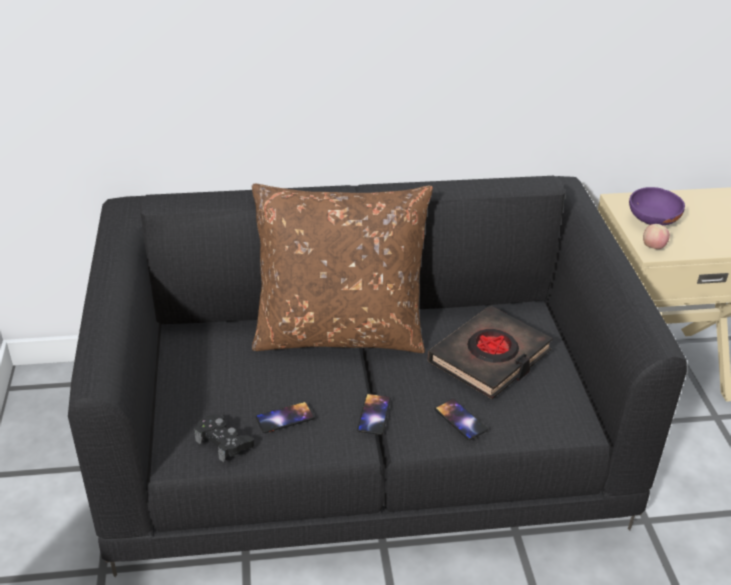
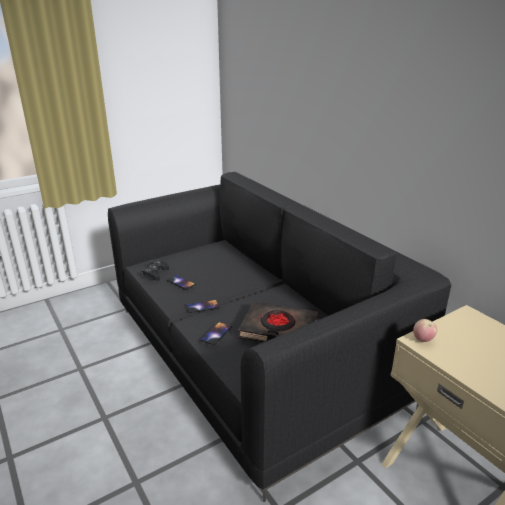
camera: 65 degrees right, 10 degrees down
(340, 333) = (258, 280): brown pillow -> none
(651, 222) = (460, 333): purple bowl -> none

